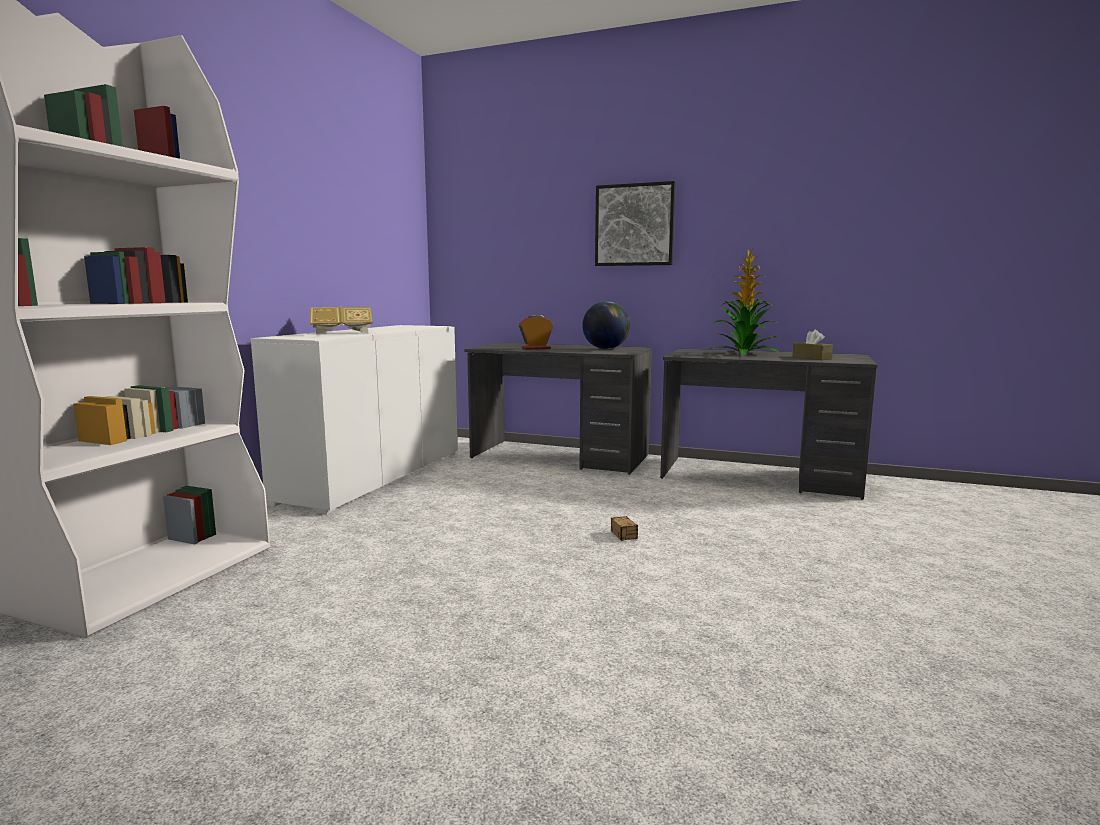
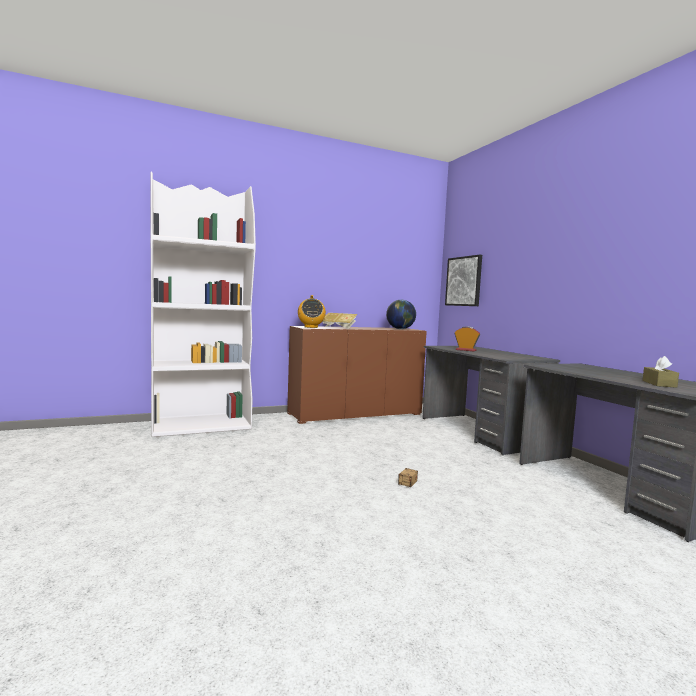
camera: 45 degrees right, 5 degrees down
(308, 337) = (311, 327): none -> radio
(374, 476) = (355, 414): white cabinet -> brown cabinet
(605, 348) = (513, 356): globe -> globe (400, 329)
(634, 225) = (555, 261): picture -> picture (464, 281)
(745, 353) = (612, 372): potted plant -> none

